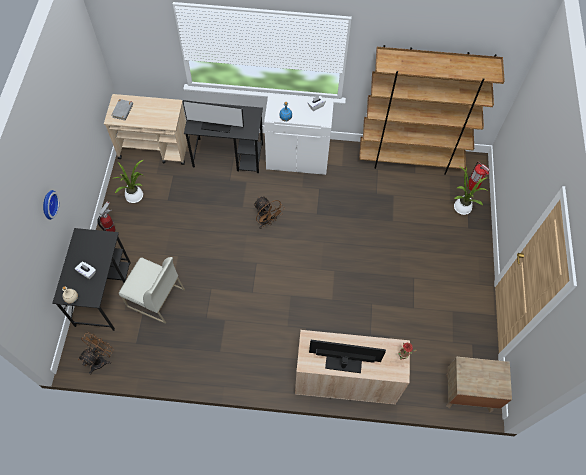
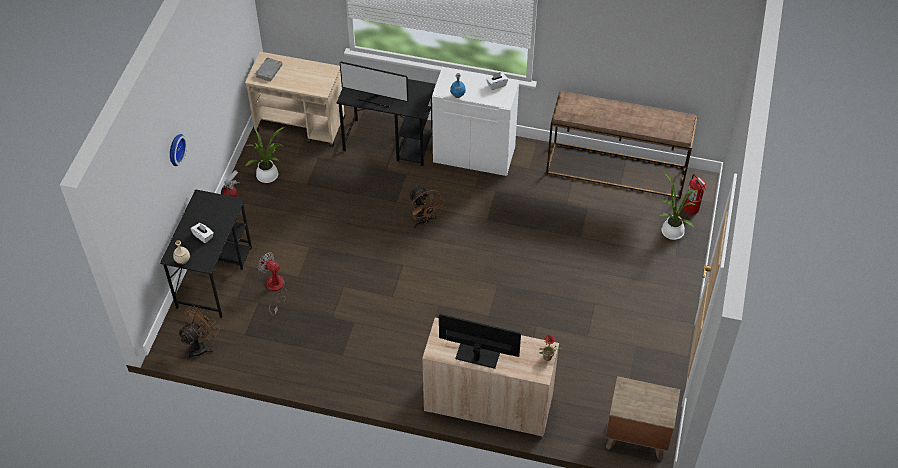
camera: 10 degrees right, 10 degrees down
(155, 298) = (275, 289): white chair -> fan
(410, 159) = (617, 170): brown bookcase -> brown console table

